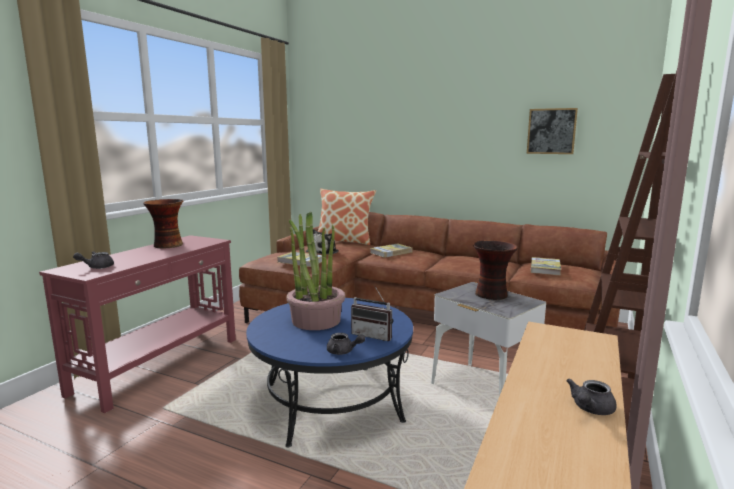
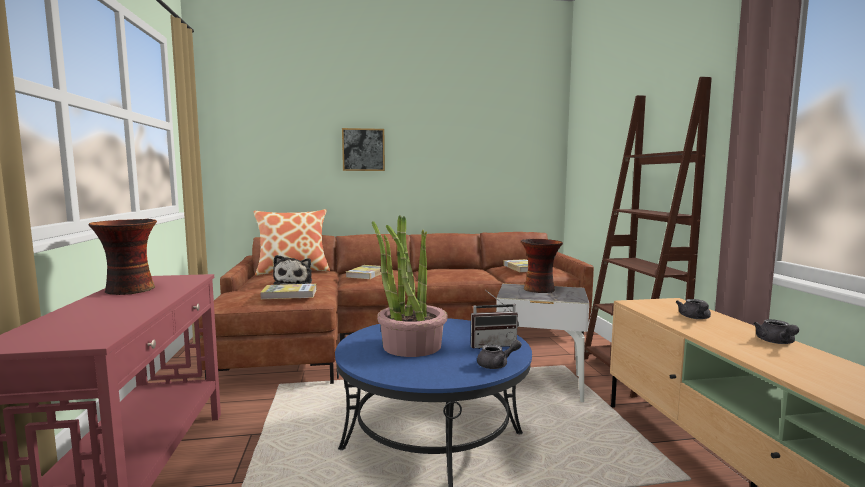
camera: 35 degrees left, 5 degrees down
(97, 267) = (75, 330): grey teapot -> grey teapot (695, 318)
(551, 131) = (492, 147): picture -> picture (363, 149)

